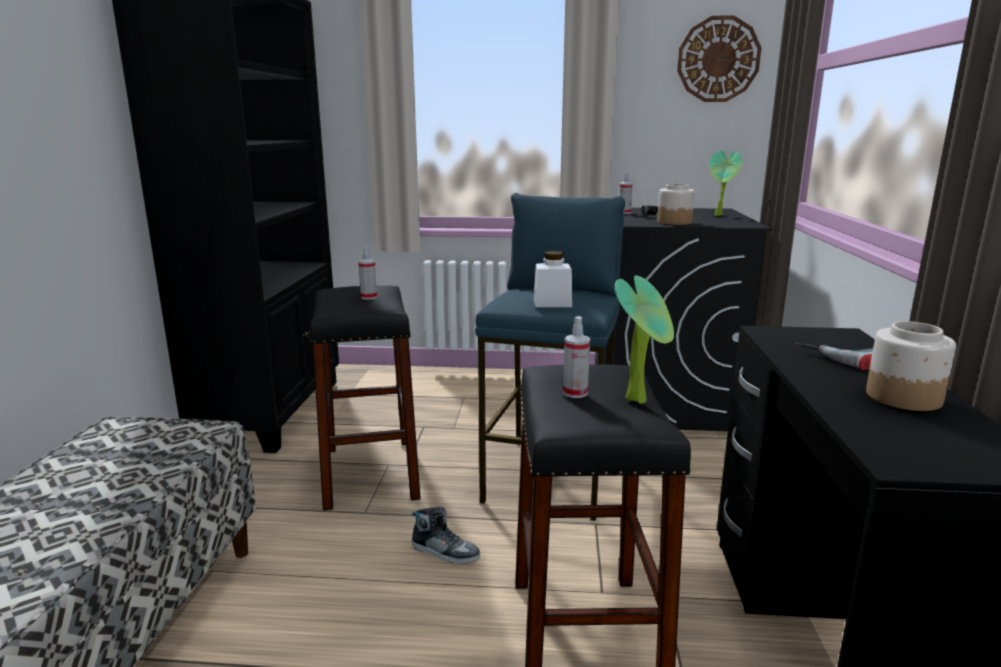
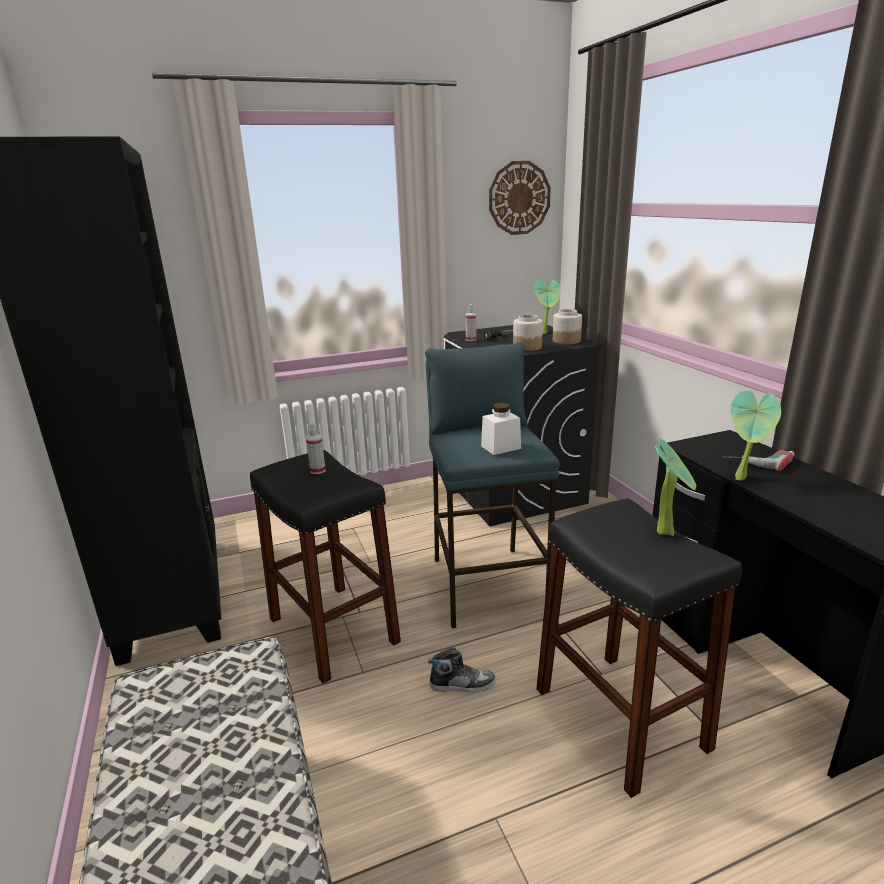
camera: 25 degrees left, 5 degrees up
(575, 393) = (621, 538): spray bottle -> none
(795, 367) = (743, 479): none -> potted plant
(902, 397) = (827, 491): jar -> jar (566, 341)

